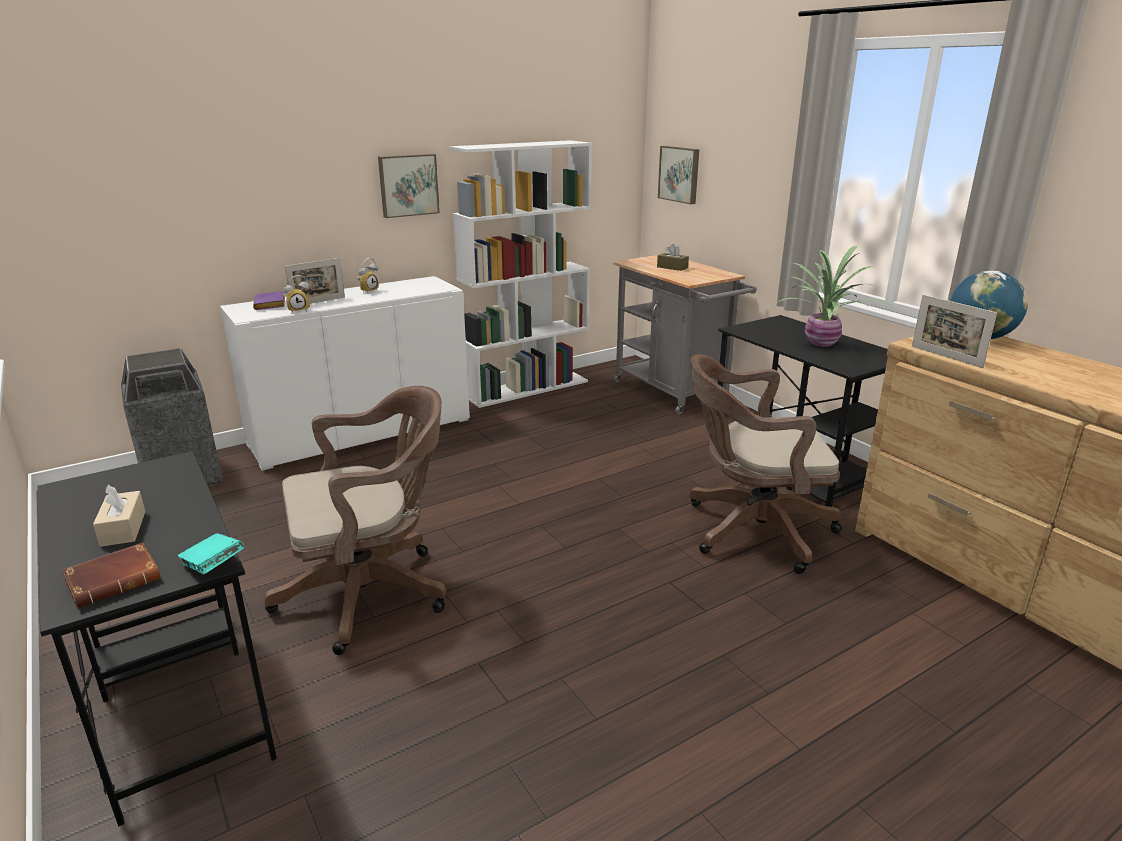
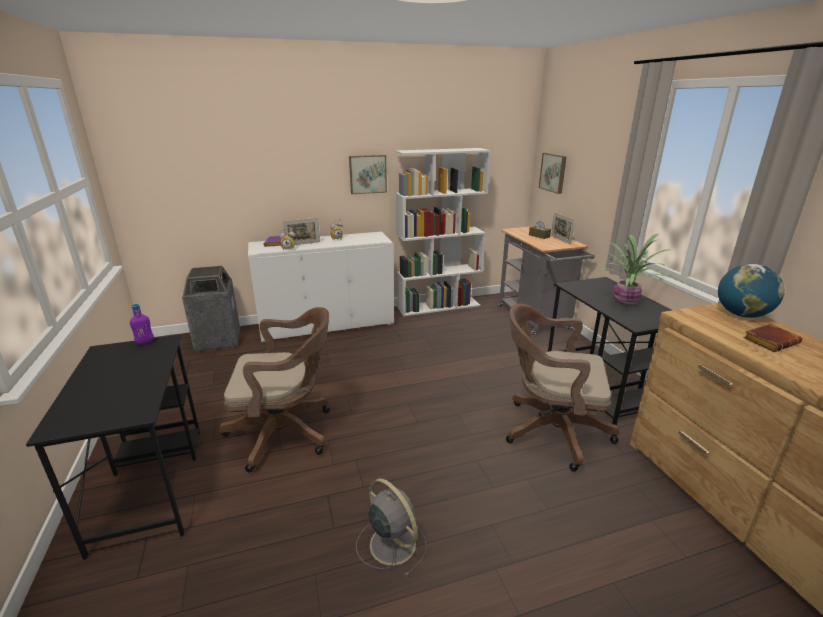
camera: 15 degrees right, 0 degrees up
(116, 580) = (84, 416): brown book -> brown book (770, 341)
(123, 528) = (111, 381): beige tissue box -> none
(138, 468) = (145, 342): none -> purple bottle
(214, 567) = (139, 417): turquoise book -> none
(599, 703) = (391, 543): none -> grey fan
(946, 356) = (702, 329): picture frame -> picture frame (560, 240)

